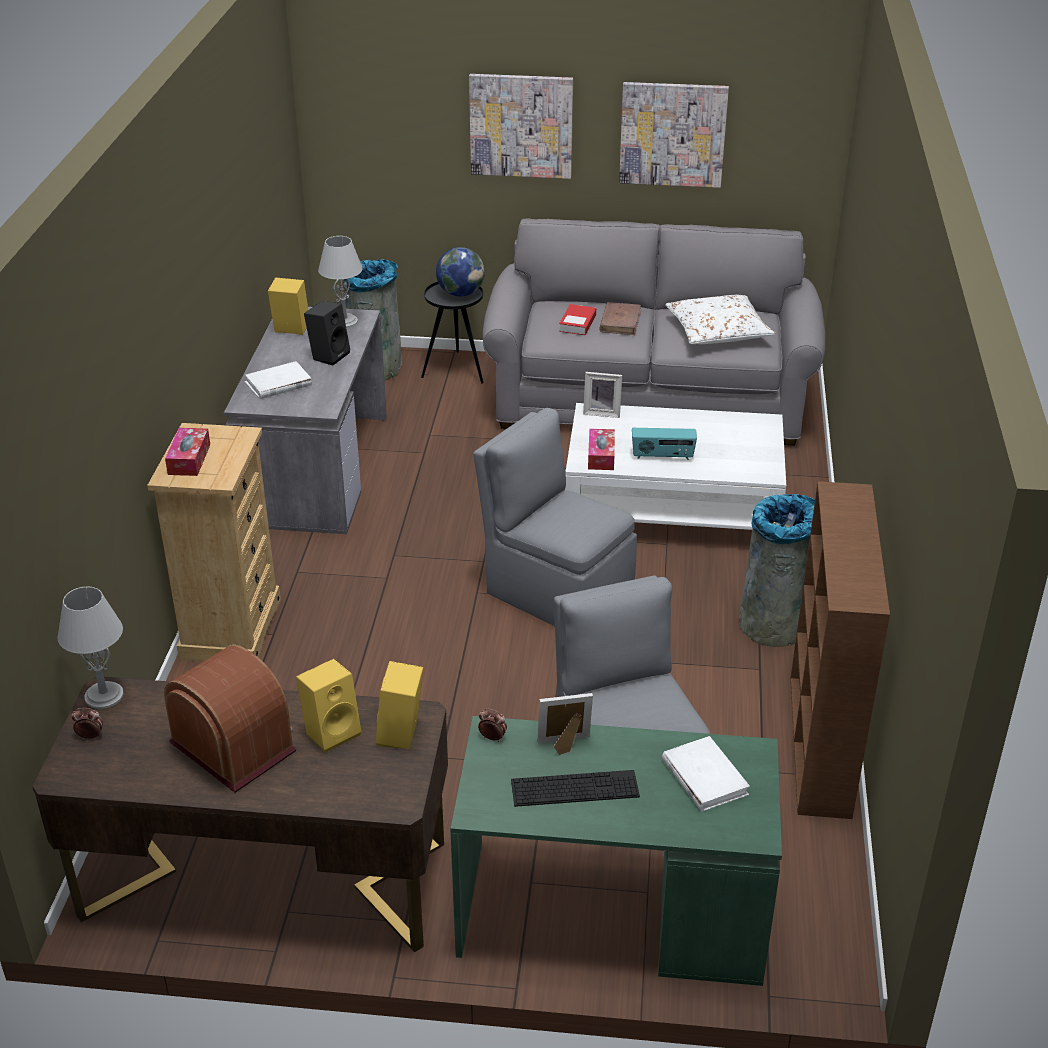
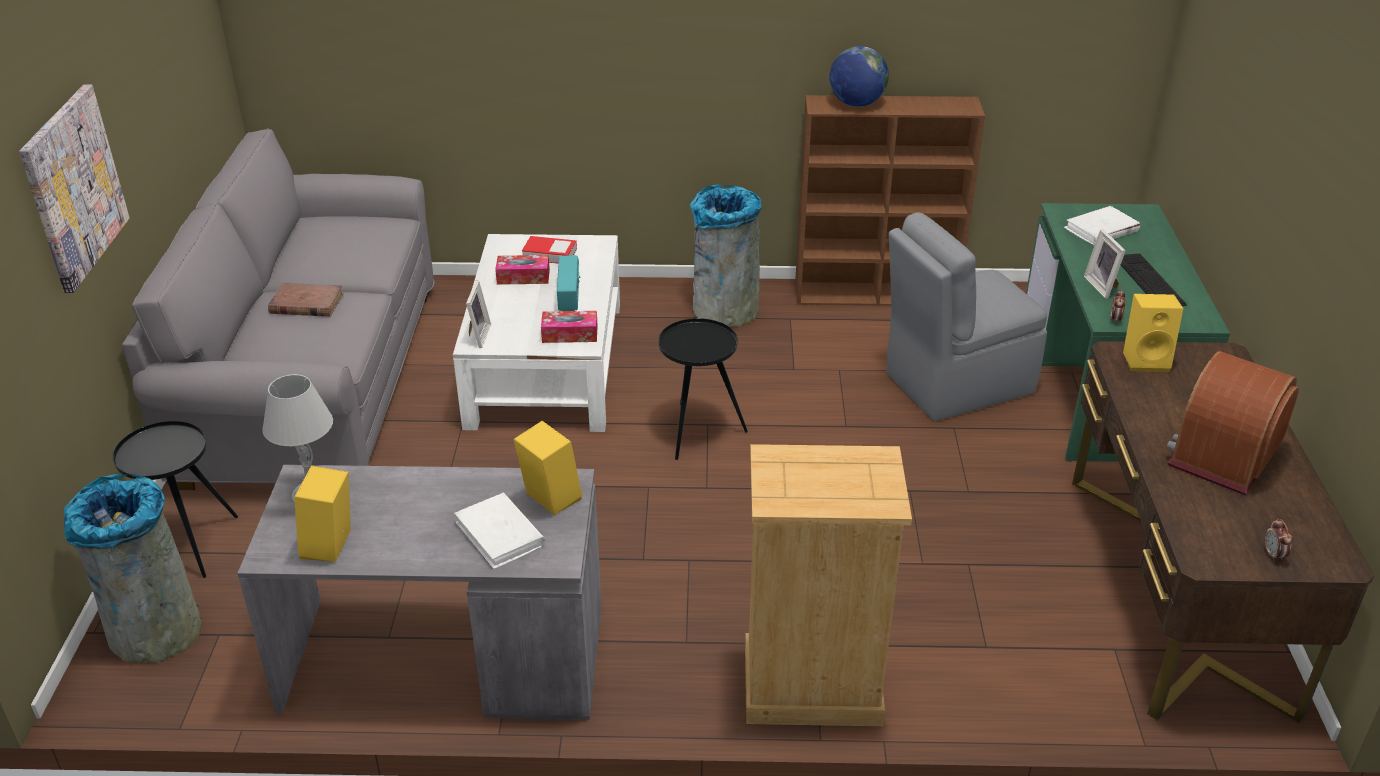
camera: 95 degrees left, 0 degrees up
(104, 695) = (1208, 558): grey table lamp -> none
(189, 459) = (842, 492): tissue box -> tissue box (523, 277)
(329, 355) = (418, 496): black speaker -> none
(332, 731) = (1166, 398): yellow speaker -> yellow speaker (548, 499)
(460, 293) = (159, 444): globe -> globe (856, 104)
(556, 592) = (697, 433): grey chair -> black side table
(577, 323) = (304, 333): book -> book (549, 254)
(672, 134) = (153, 98): picture -> none
(718, 331) = (344, 244): white pillow -> none

